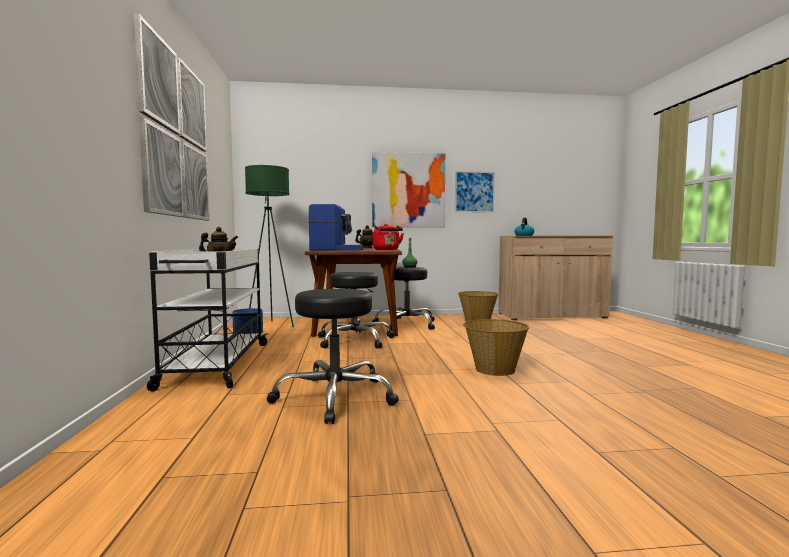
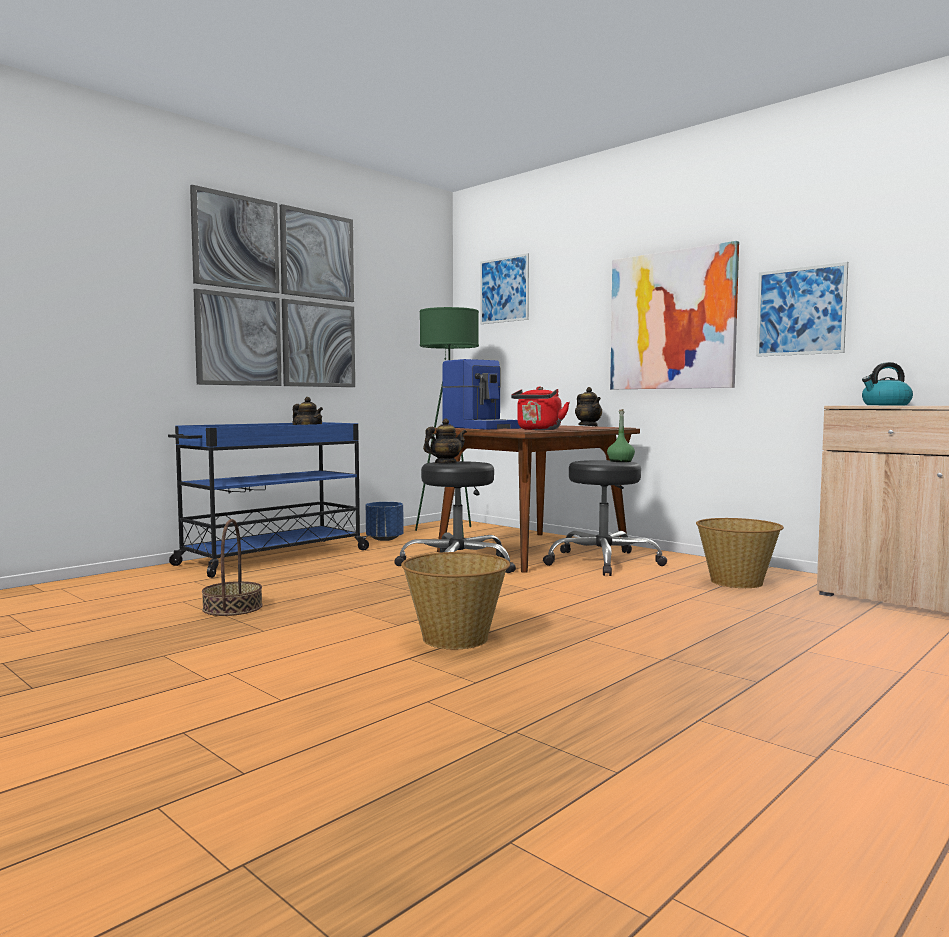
camera: 50 degrees right, 0 degrees up
(217, 365) = (272, 557): white cart -> blue cart
(284, 158) = (504, 290): none -> picture
(336, 397) = (232, 607): black stool -> basket
(349, 273) = (445, 463): none -> teapot

